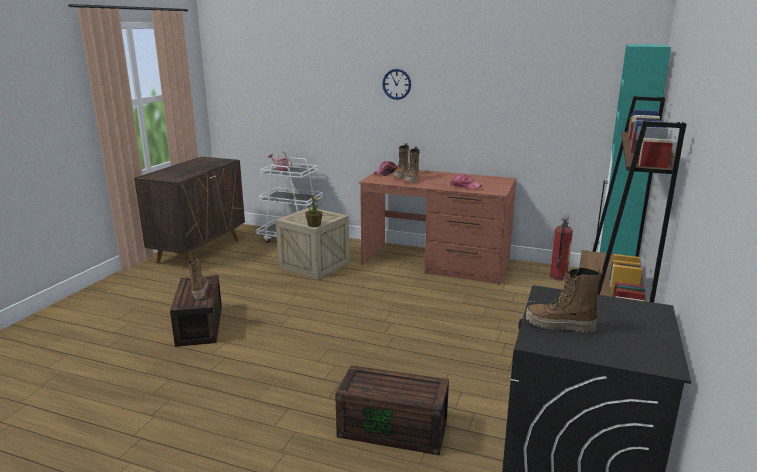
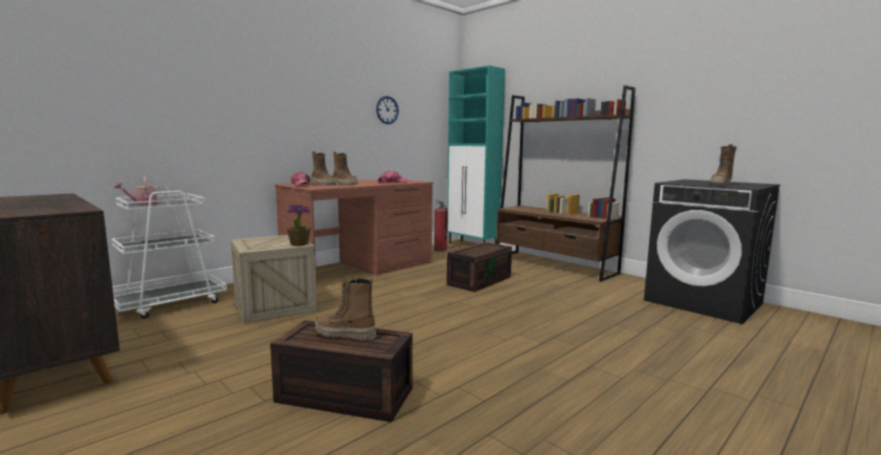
camera: 65 degrees left, 10 degrees down
(394, 428) = (633, 331): brown storage box -> brown storage box (479, 280)
(396, 84) = (283, 90): wall clock -> wall clock (387, 110)

